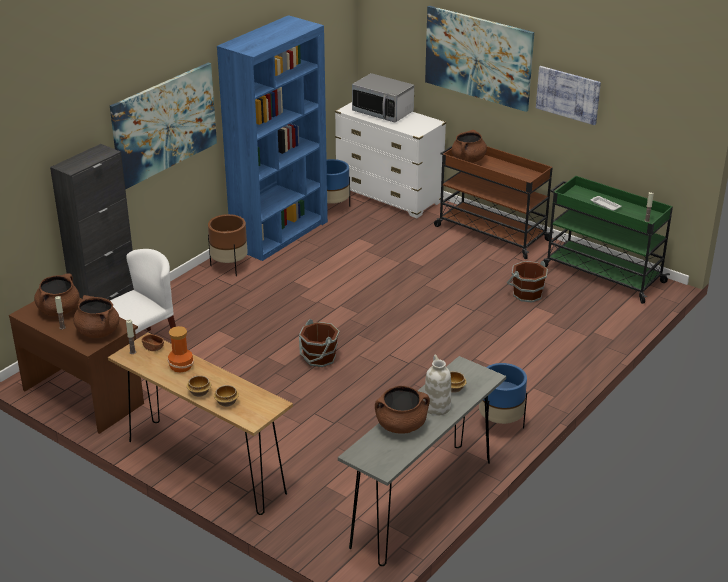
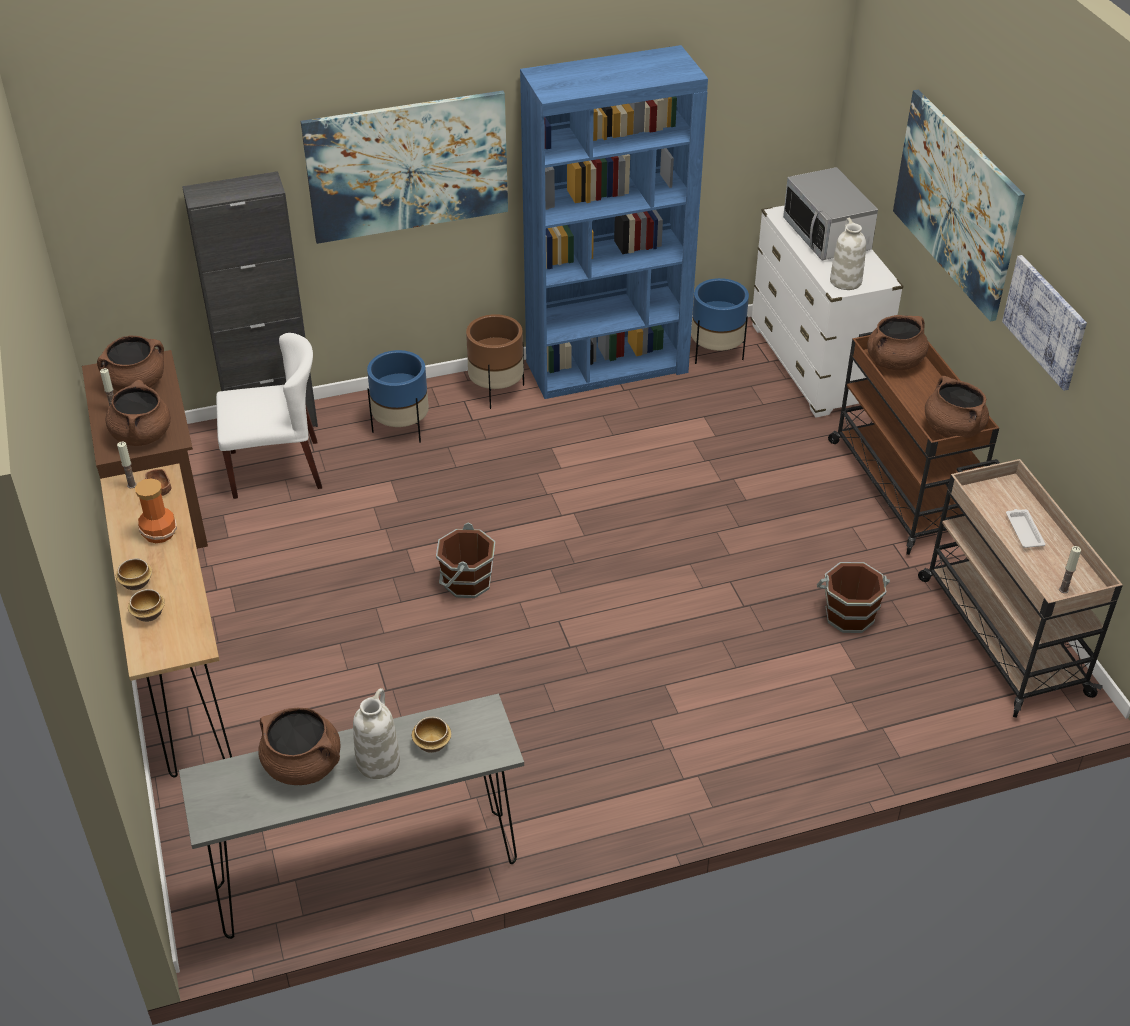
camera: 35 degrees right, 10 degrees up
(416, 128) = (845, 281): none -> white vase
(500, 425) = (590, 810): blue planter -> blue planter (401, 428)
(527, 177) = (952, 429): none -> brown cooking pot
(601, 274) = (1001, 634): green cart -> beige cart

